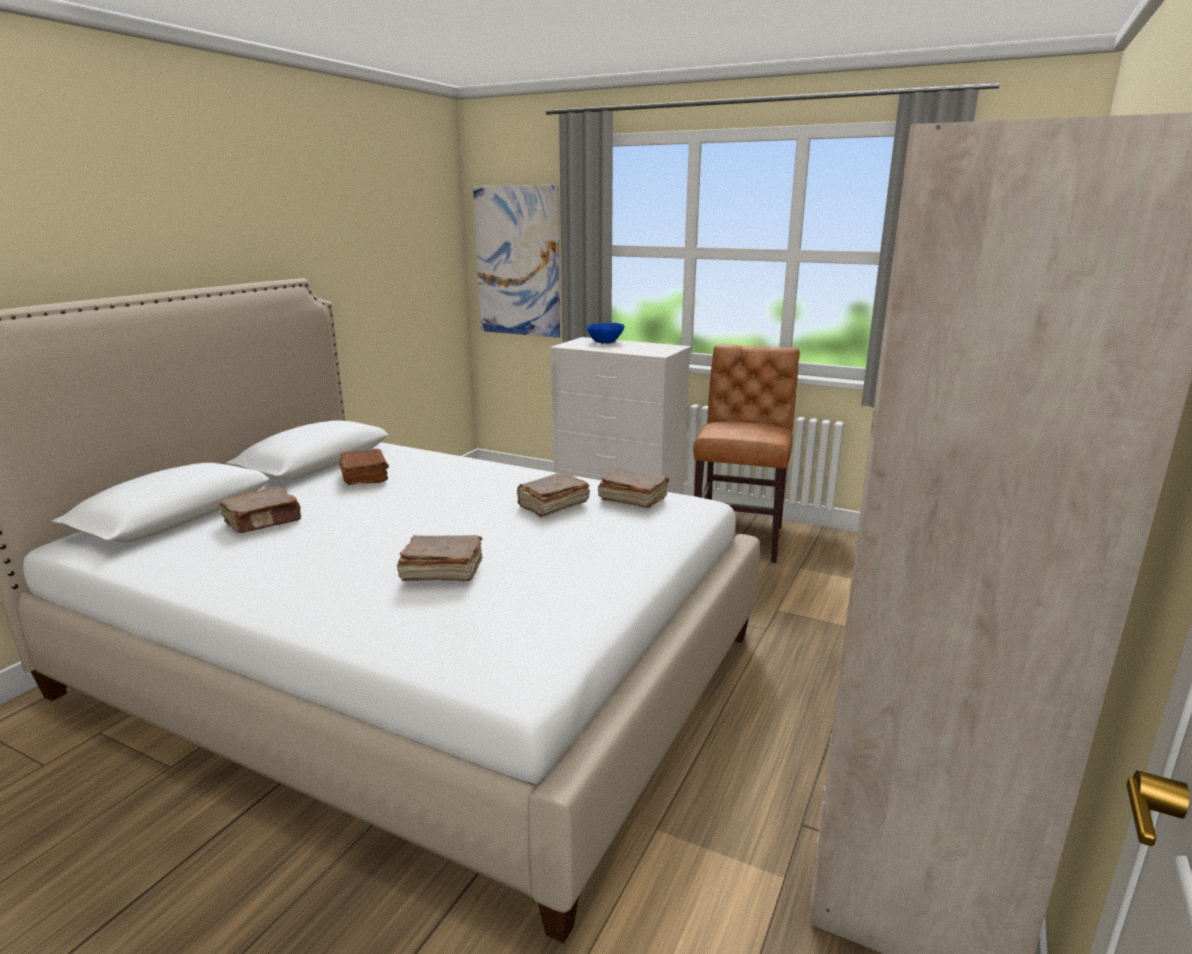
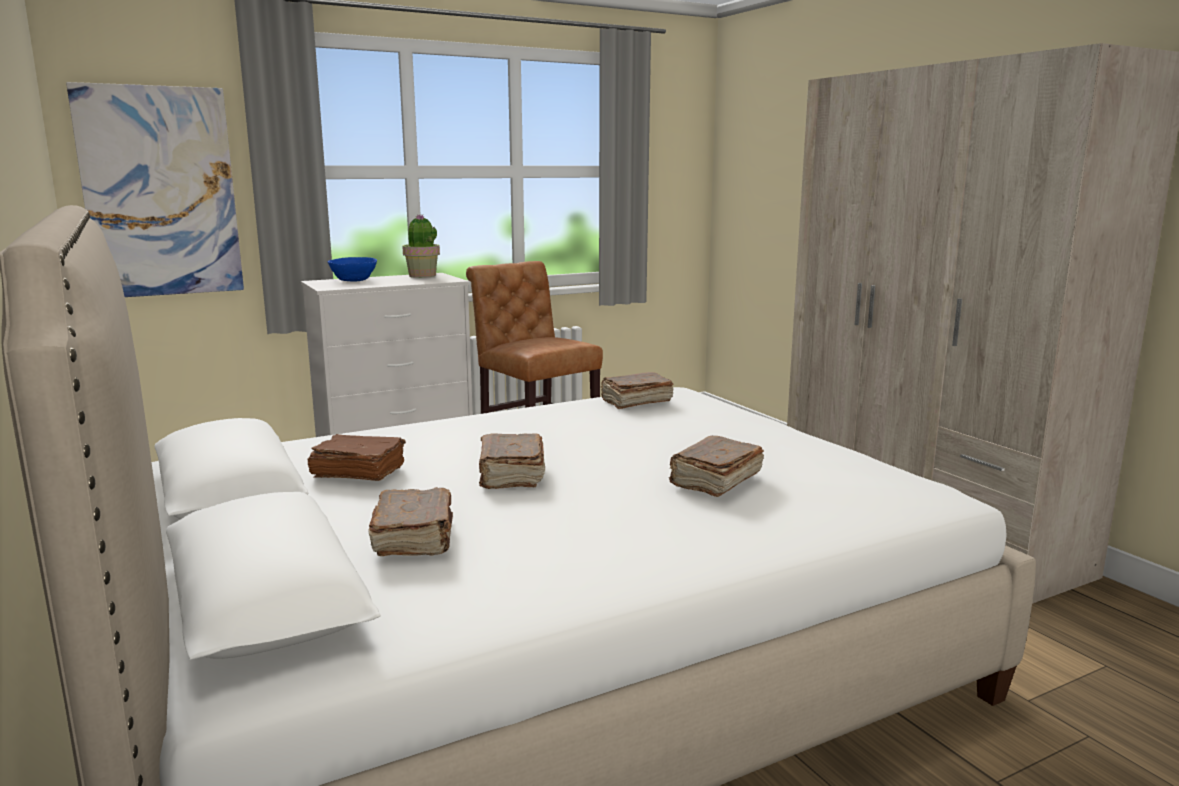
camera: 55 degrees left, 5 degrees down
(552, 505) = (603, 424): brown book -> brown book (511, 475)
(660, 346) = (422, 276): none -> potted plant

